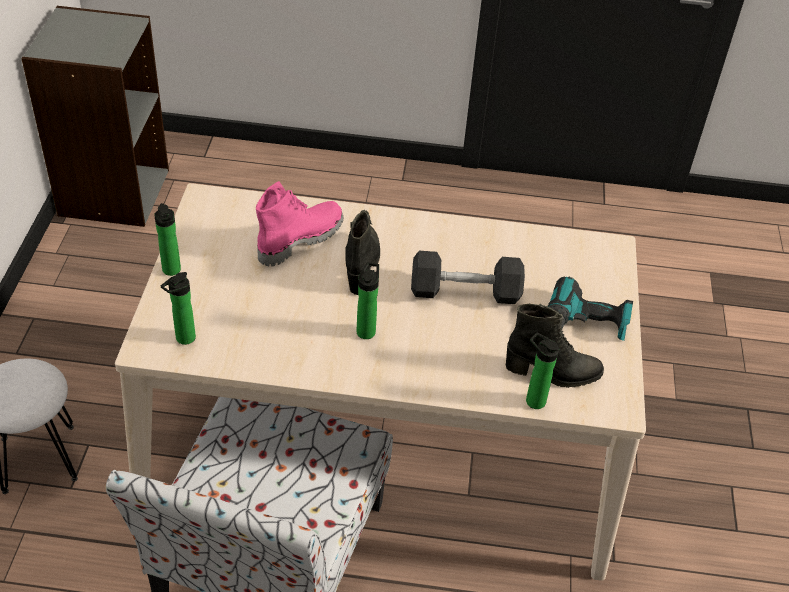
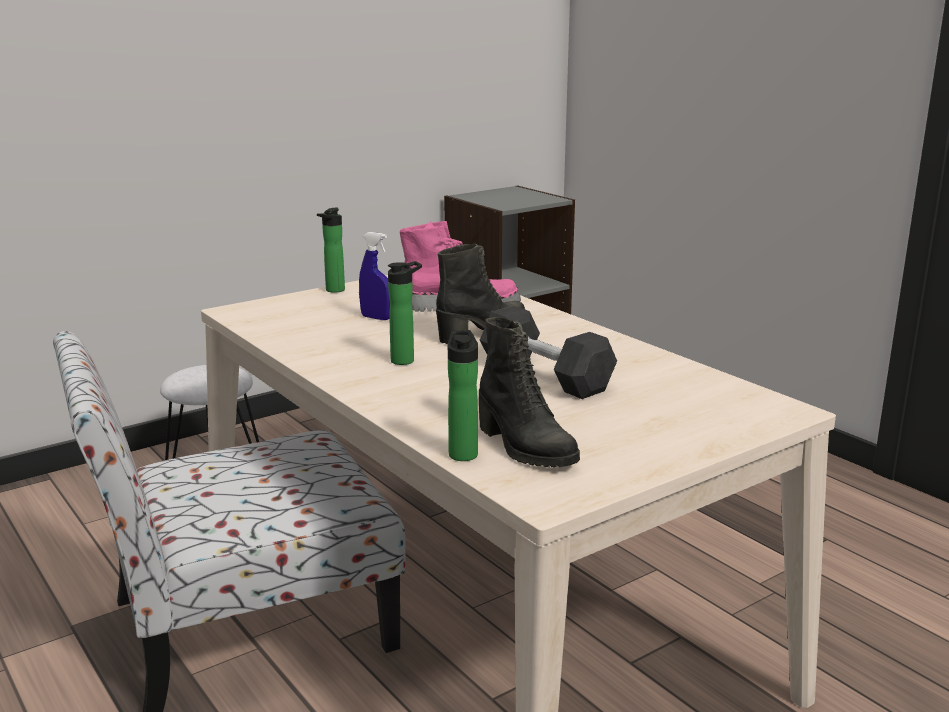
camera: 50 degrees right, 25 degrees down
(183, 339) = (265, 316): bottle -> none
(266, 290) = (376, 318): none -> blue spray bottle
(584, 326) = (631, 438): power drill -> none

